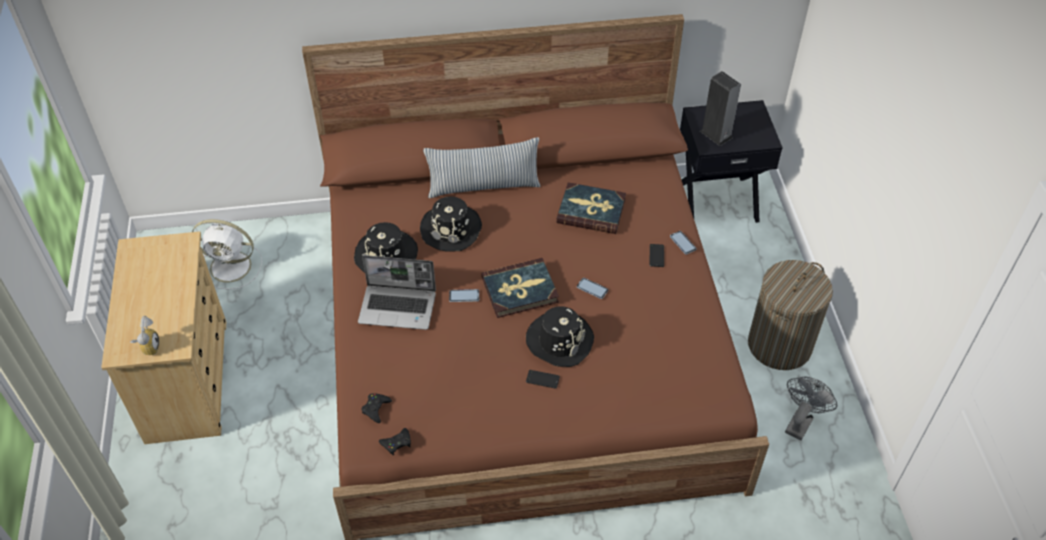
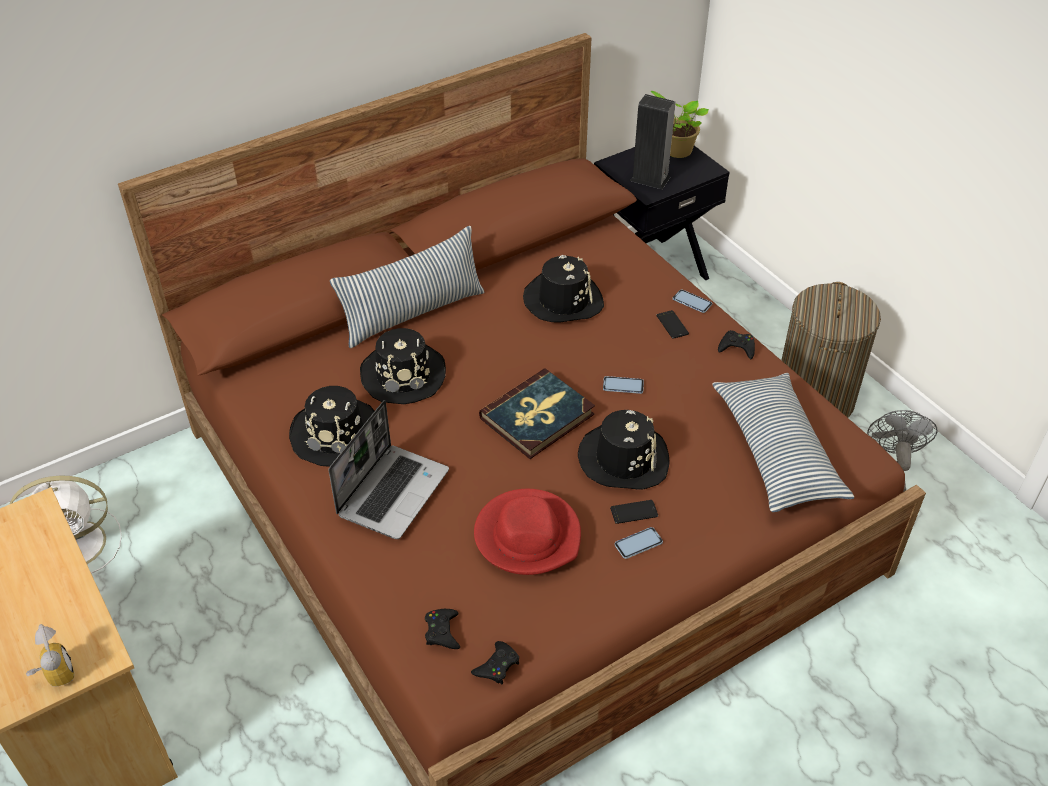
camera: 25 degrees left, 5 degrees down
(398, 307) = (393, 491): laptop -> laptop turned 45 degrees counterclockwise
(463, 368) = (528, 535): none -> red hat
(464, 296) = (471, 448): phone -> phone (638, 544)
(591, 210) = (563, 300): book -> black hat
(668, 375) = (776, 452): none -> pillow
(692, 289) = (737, 347): none -> black game controller
(751, 116) = (675, 150): none -> potted plant

